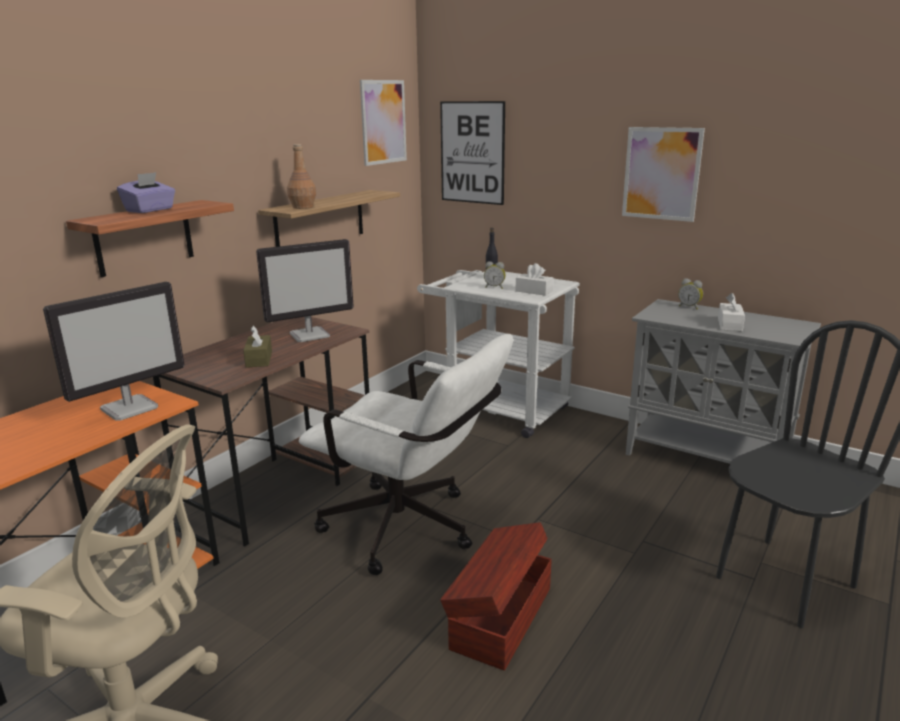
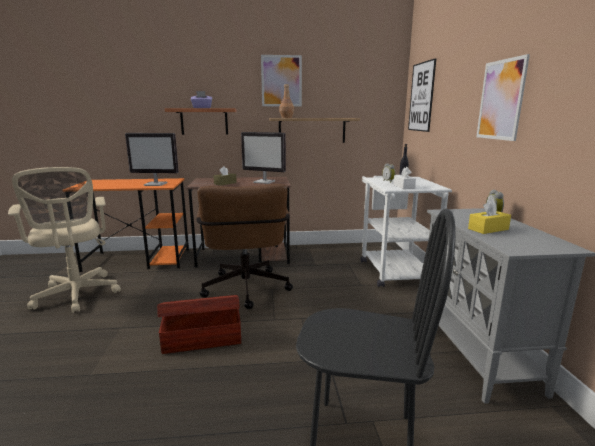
camera: 50 degrees right, 5 degrees down
(383, 122) = (371, 78): picture -> picture (281, 81)
(411, 531) = (246, 292): white office chair -> brown office chair
(729, 324) = (488, 229): white tissue box -> yellow tissue box

